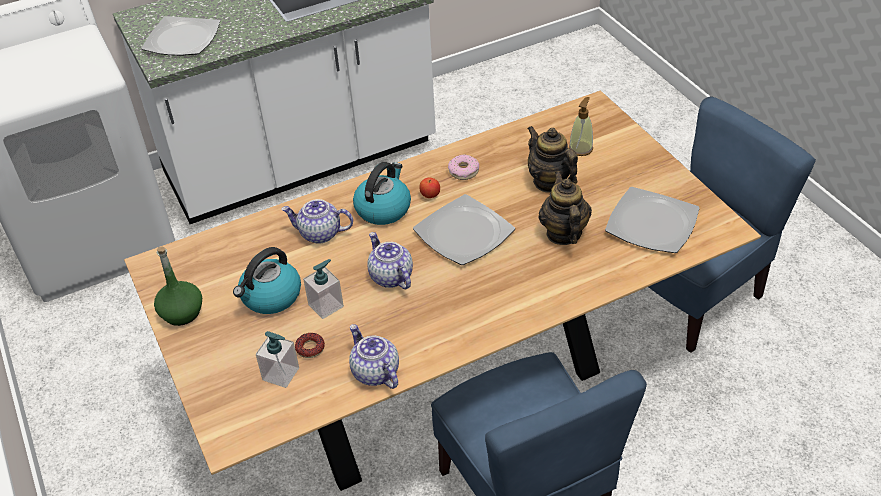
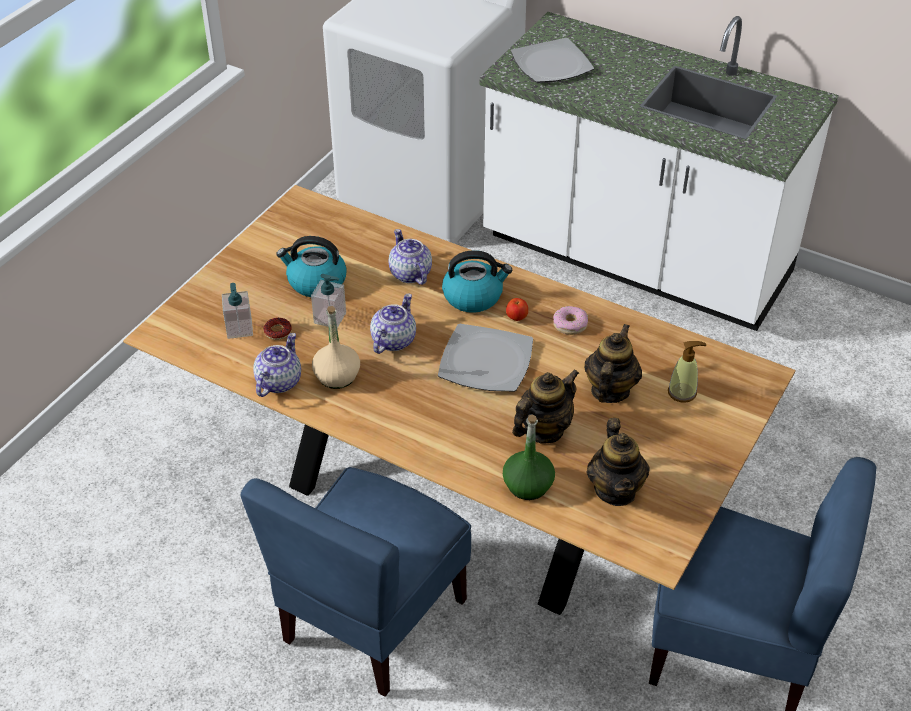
camera: 55 degrees right, 0 degrees up
(182, 312) = (263, 244): green bottle -> green bottle (528, 485)
(402, 330) = (337, 376): none -> beige bottle
(651, 223) = (615, 490): plate -> teapot

